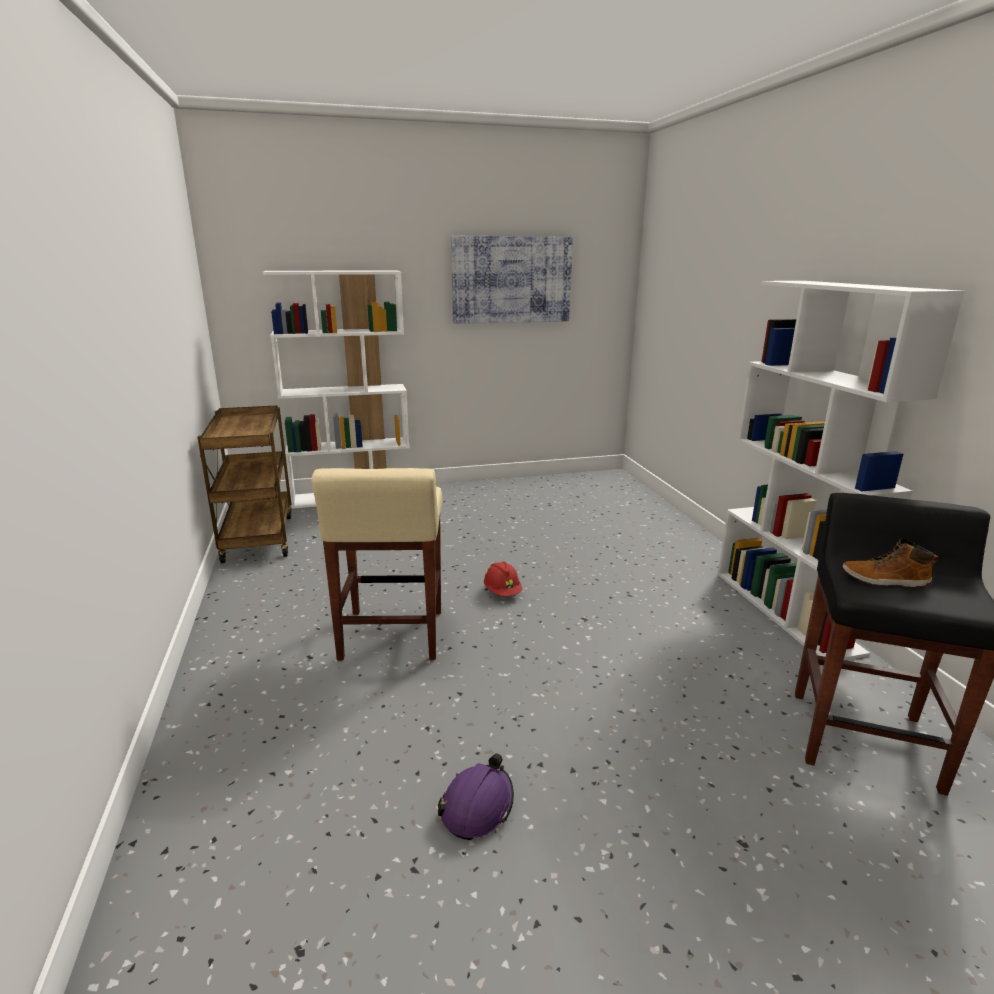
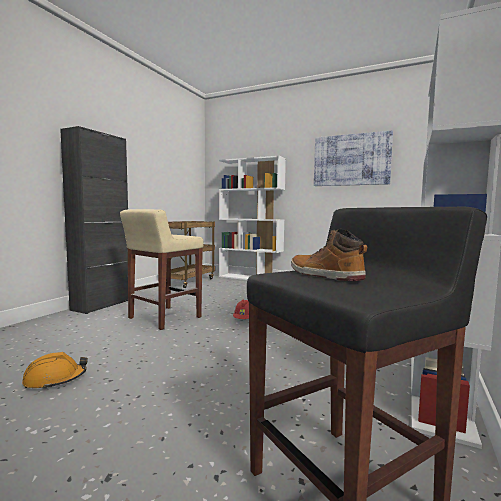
camera: 40 degrees right, 15 degrees down
(219, 655) = (101, 305): none -> black cabinet
(477, 806) = (55, 380): purple hard hat -> orange hard hat

